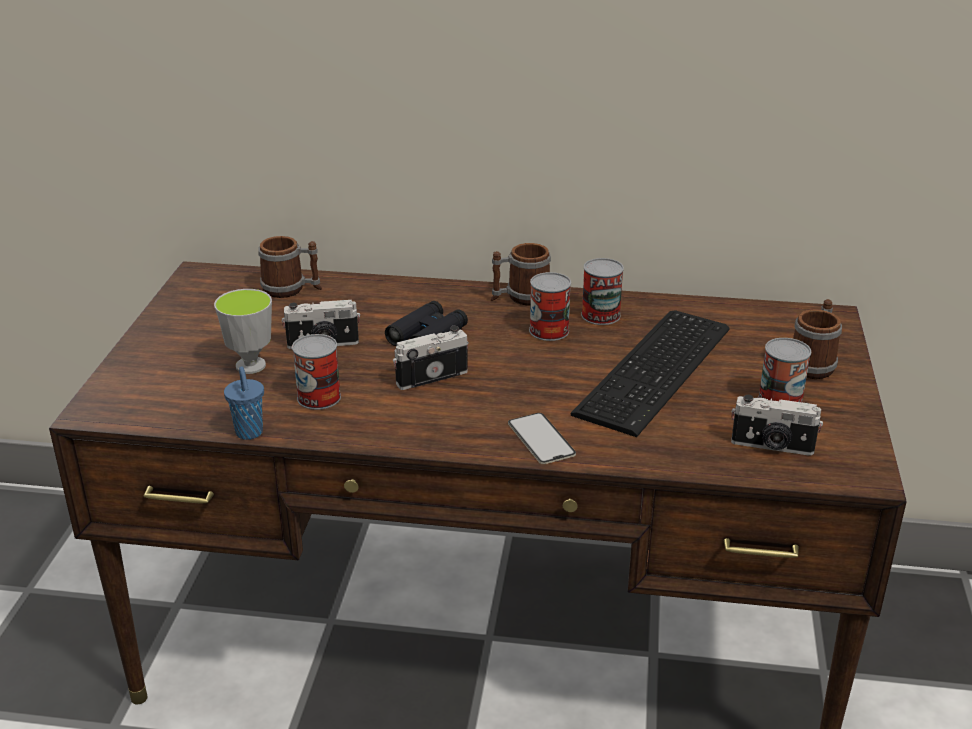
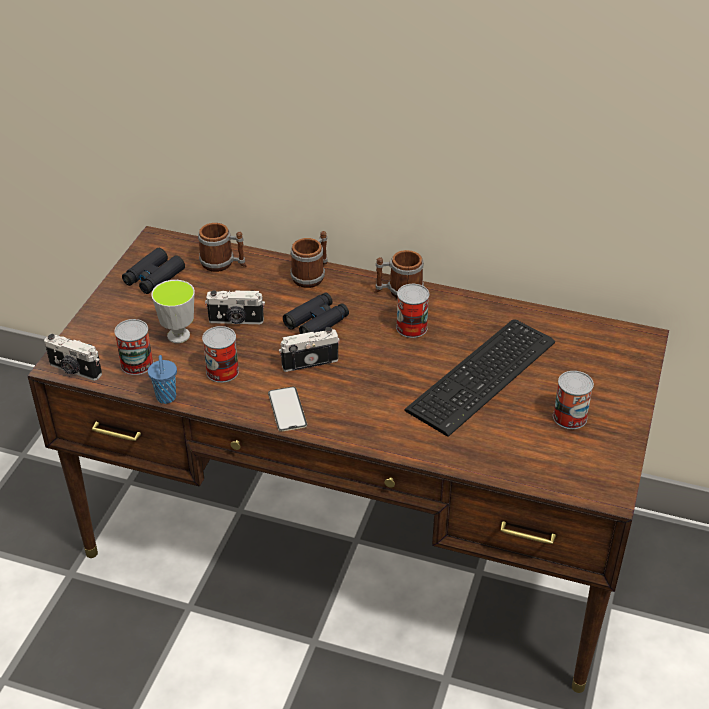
camera: 10 degrees right, 10 degrees up
(204, 310) = (153, 277): none -> black binoculars
(541, 439) = (376, 429): phone -> phone (287, 409)
(600, 315) = (457, 316): can -> can (137, 364)
(772, 446) = (548, 458): camera -> camera (74, 370)
(813, 363) = (610, 384): mug -> mug (312, 275)

